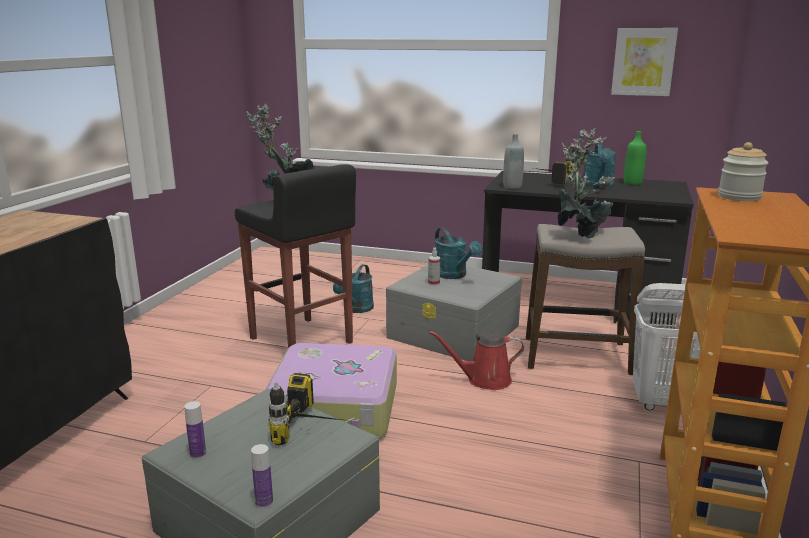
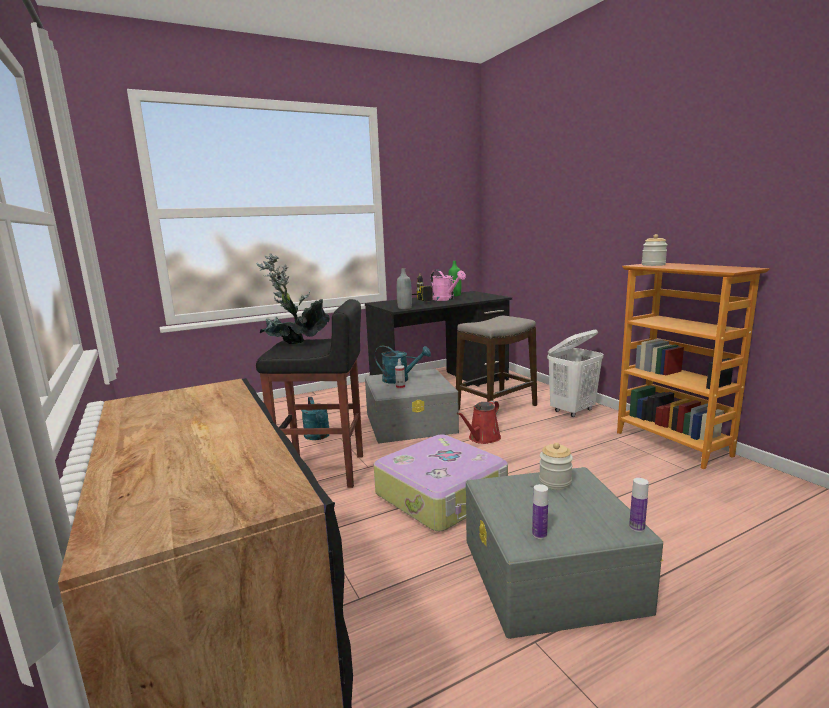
camera: 45 degrees left, 5 degrees down
(314, 430) = (555, 482): power drill -> jar
(580, 235) = (494, 323): potted plant -> none
(598, 186) = (446, 299): turquoise watering can -> pink watering can
(643, 62) = (434, 218): picture -> none

